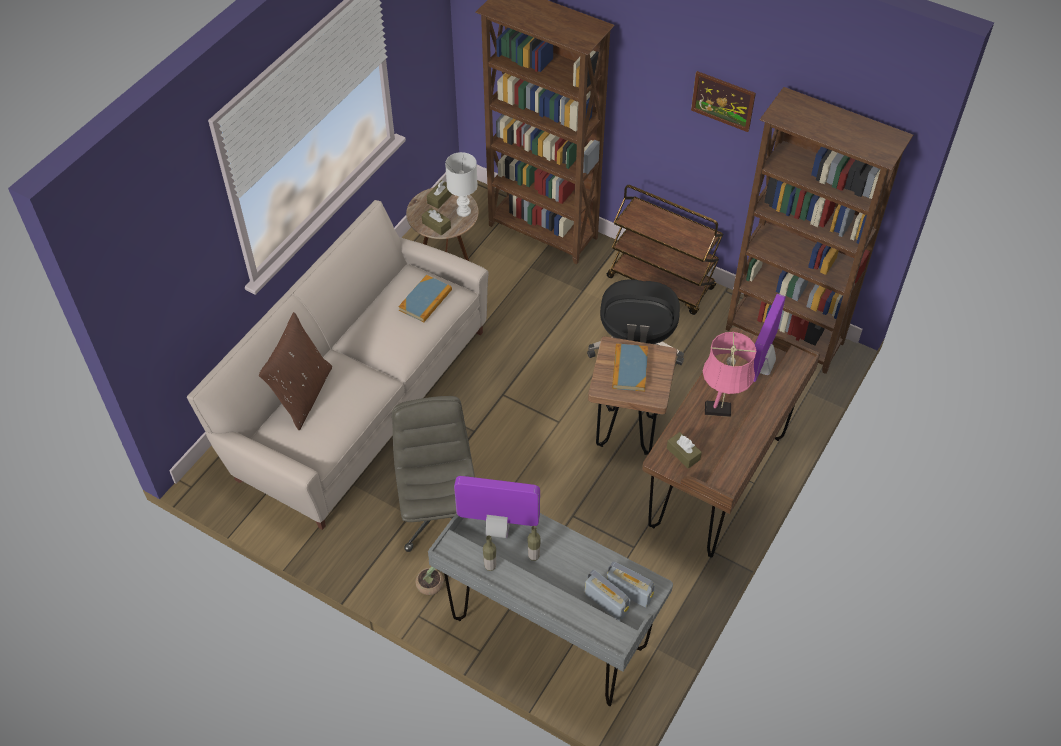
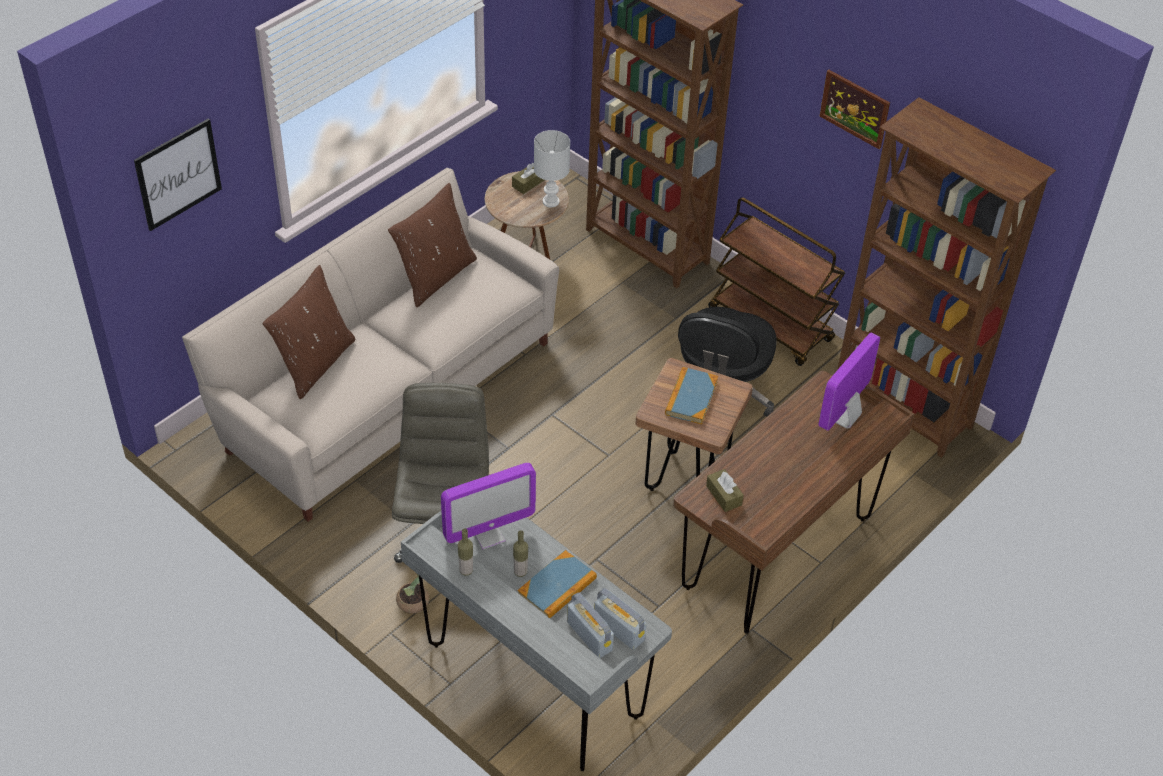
camera: 10 degrees right, 5 degrees down
(162, 261) = (178, 174): none -> picture
(385, 296) = (435, 276): none -> brown pillow
(425, 300) = (479, 287): book -> book (557, 587)
(436, 225) = (516, 211): brown tissue box -> none
(498, 528) = (488, 535): monitor -> monitor turned 135 degrees clockwise
(721, 409) = (781, 456): pink table lamp -> none

